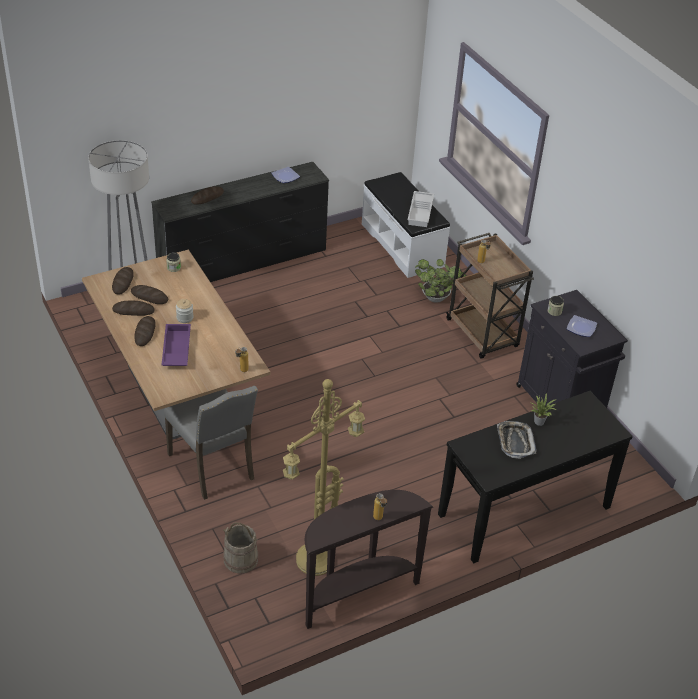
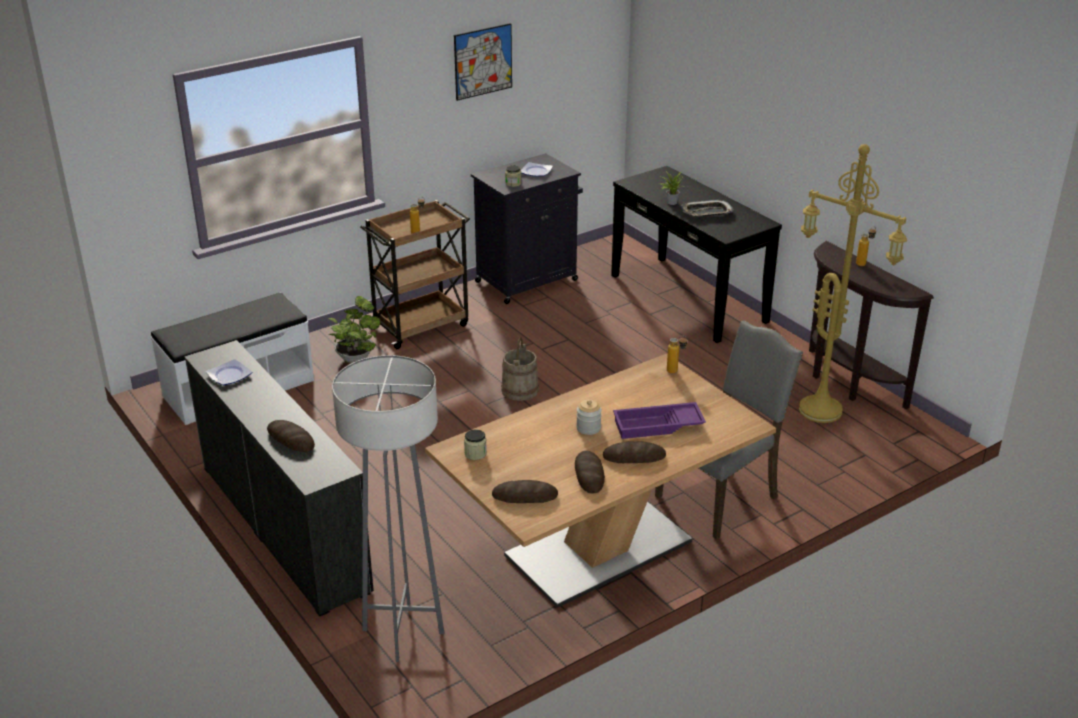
camera: 95 degrees left, 10 degrees down
(149, 297) = (552, 465): bread -> none
(240, 559) = (849, 459): beige bucket -> beige bucket (520, 390)
(421, 212) = (257, 311): white tray -> none
(610, 216) = (483, 61): none -> picture

